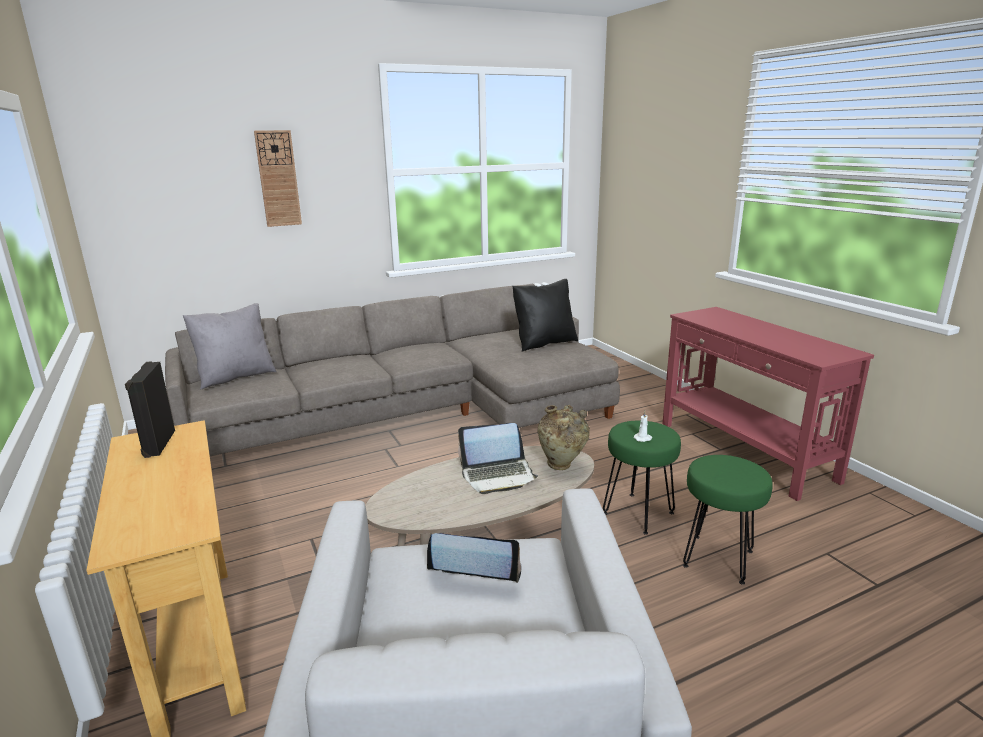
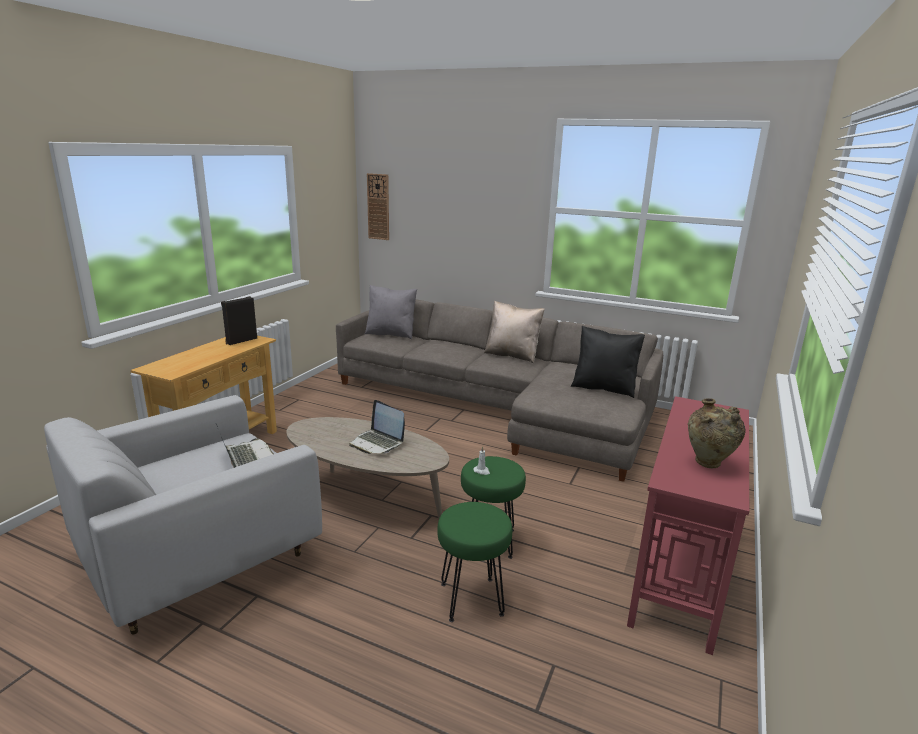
camera: 50 degrees right, 0 degrees up
(278, 179) = (469, 204): wall clock -> wall clock (378, 207)
(414, 348) = (512, 355): none -> beige pillow
(562, 466) = (416, 459): beige vase -> beige vase (708, 465)

